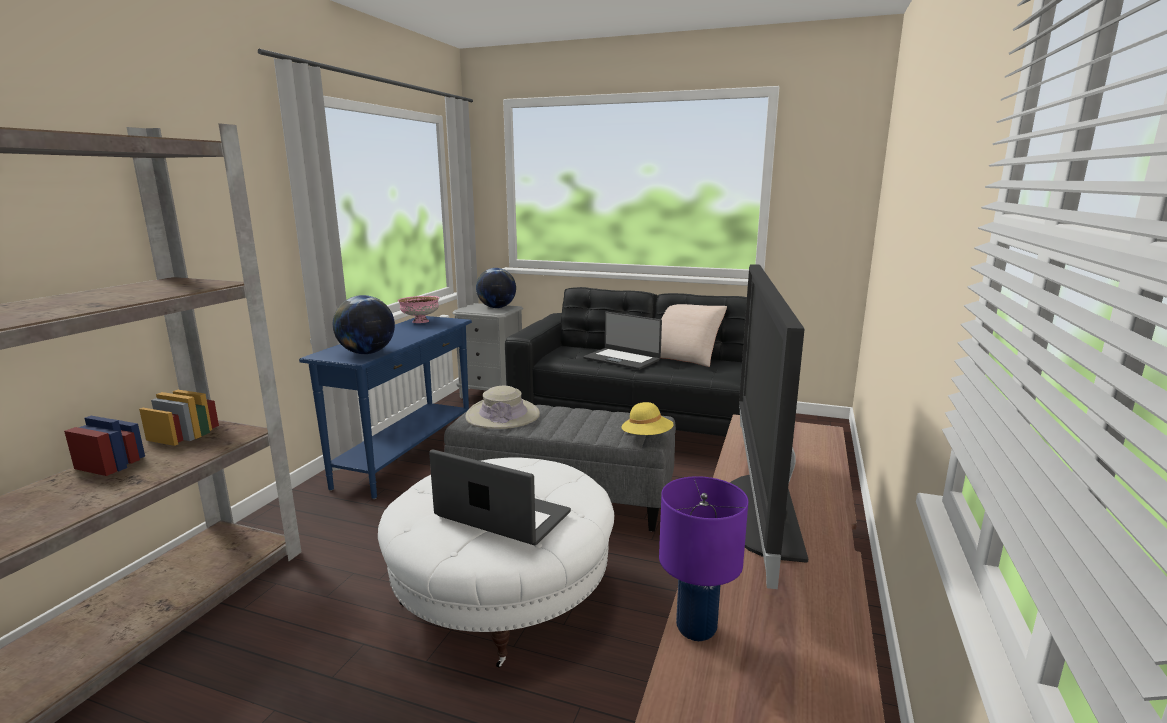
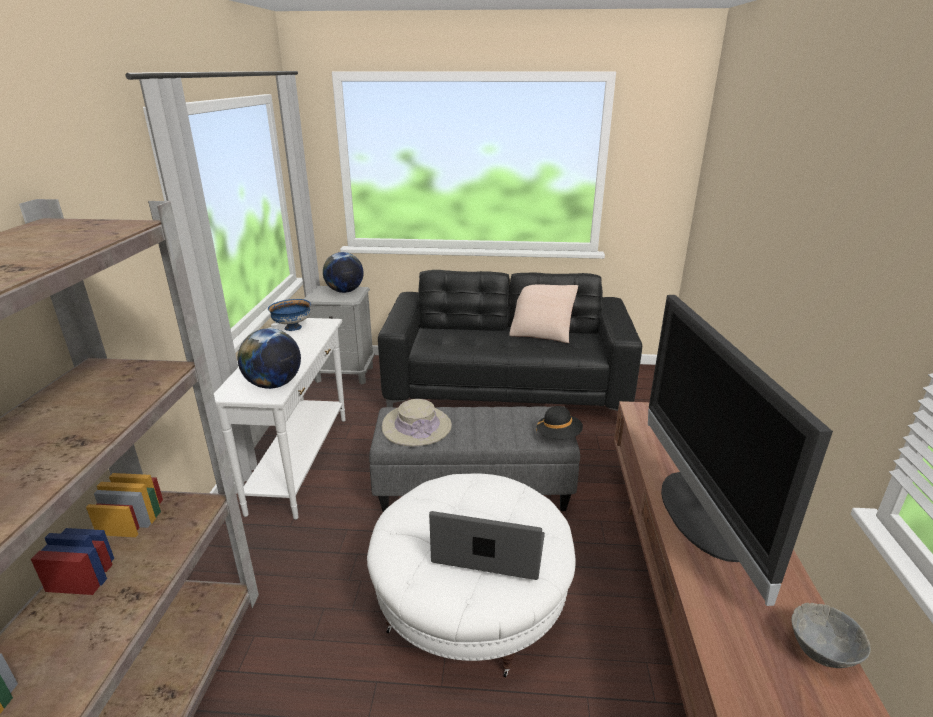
camera: 15 degrees left, 10 degrees up
(406, 455) = (299, 462): blue console table -> white console table
(420, 322) = (292, 328): pink bowl -> blue bowl
(622, 359) = (489, 342): laptop -> none
(647, 437) = (558, 436): yellow hat -> black hat
(697, 628) = (720, 646): purple table lamp -> none
(831, 657) = (822, 652): none -> grey bowl

